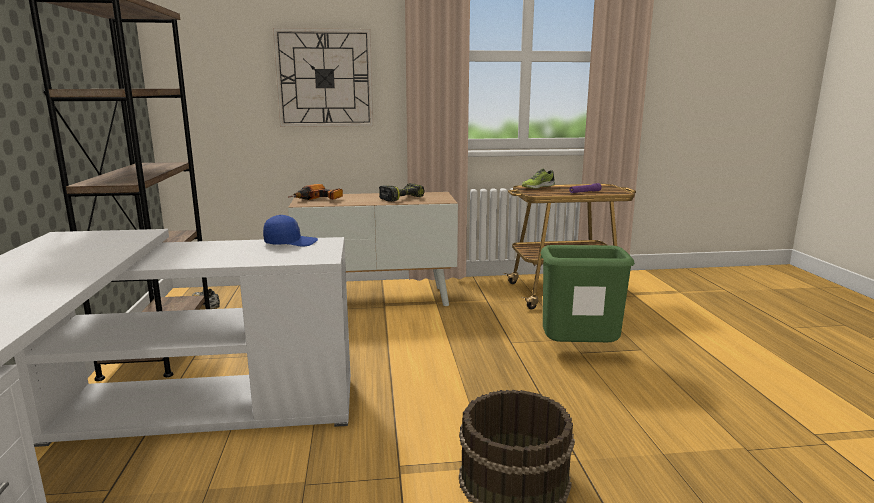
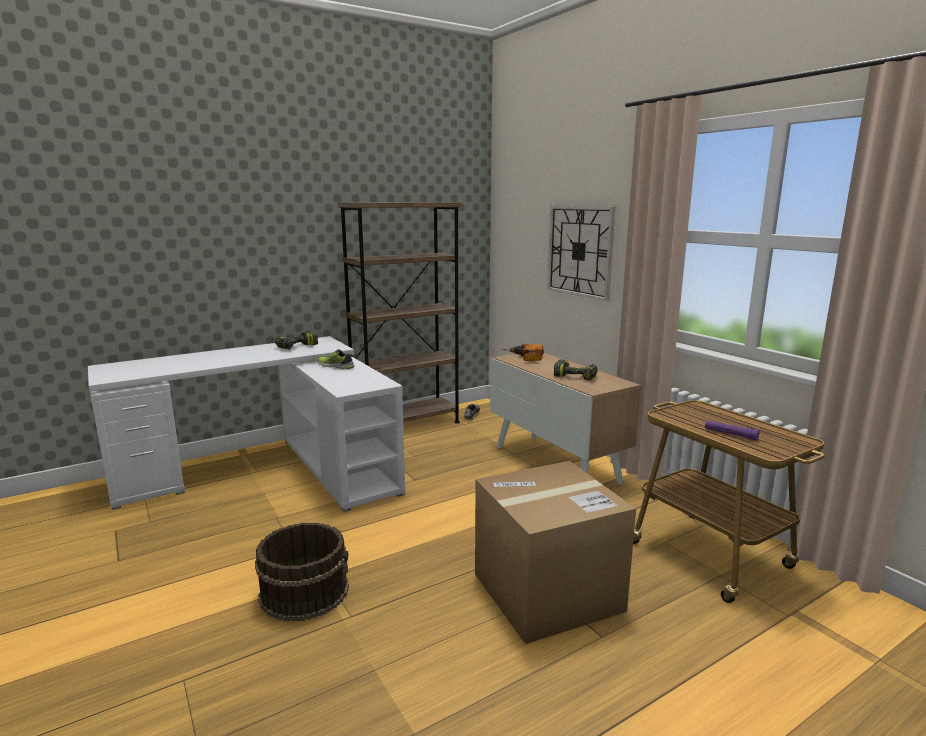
camera: 65 degrees right, 0 degrees up
(71, 249) = (297, 347): none -> power drill
(290, 243) = (373, 378): blue cap -> none
(537, 187) = (709, 409): shoe -> shoe (336, 366)
(579, 353) = (547, 592): green trash can -> cardboard box

